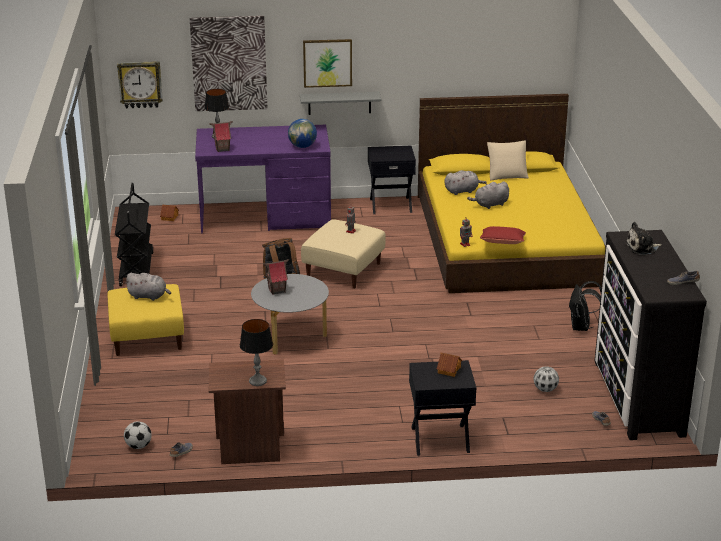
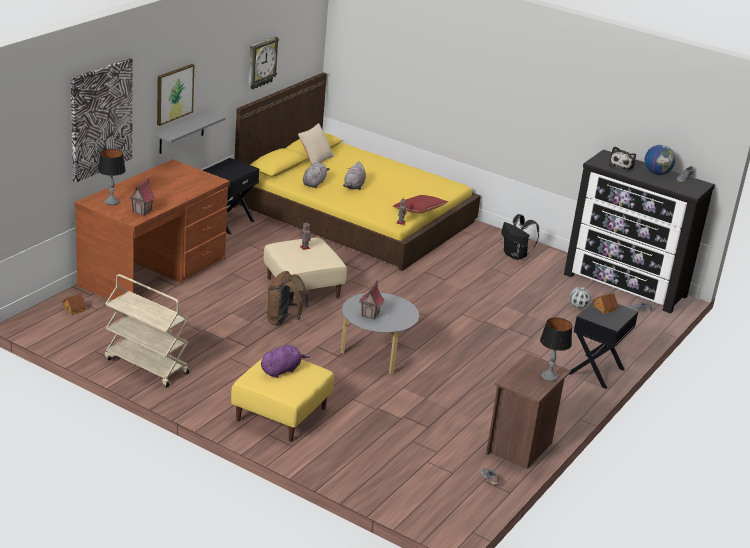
camera: 55 degrees left, 0 degrees up
(136, 269) = (146, 366): black cart -> beige cart
(138, 446) = (455, 494): football -> none
(140, 84) = (26, 169): wall clock -> wall clock (261, 62)
(149, 296) = (281, 370): grey plush toy -> purple plush toy
(266, 216) = (154, 272): purple desk -> brown desk
(302, 146) = (200, 184): globe -> globe (657, 173)

